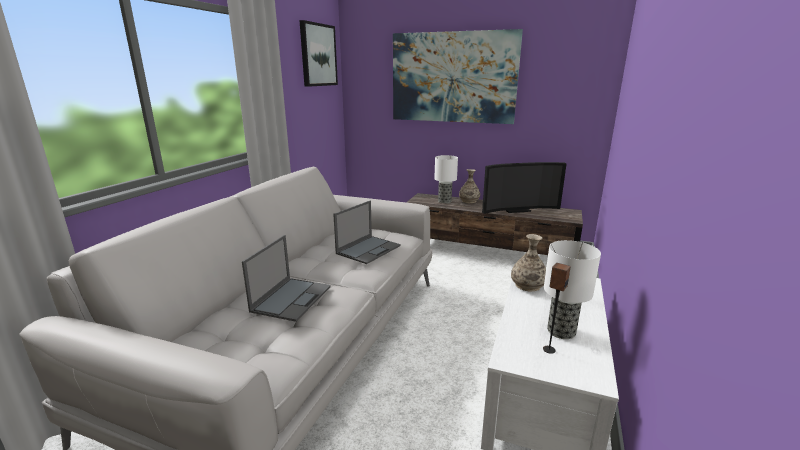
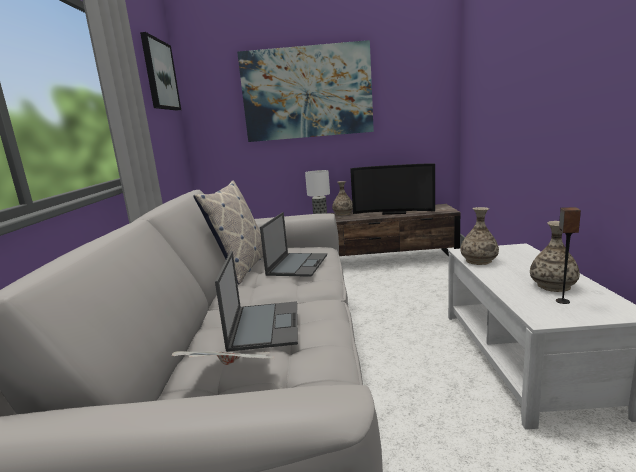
camera: 20 degrees left, 5 degrees down
(235, 333) = (233, 378): none -> newspaper
(327, 241) = (241, 267): none -> pillow
(516, 210) = (393, 212): television -> television turned 45 degrees clockwise
(561, 332) = (553, 286): table lamp -> vase

